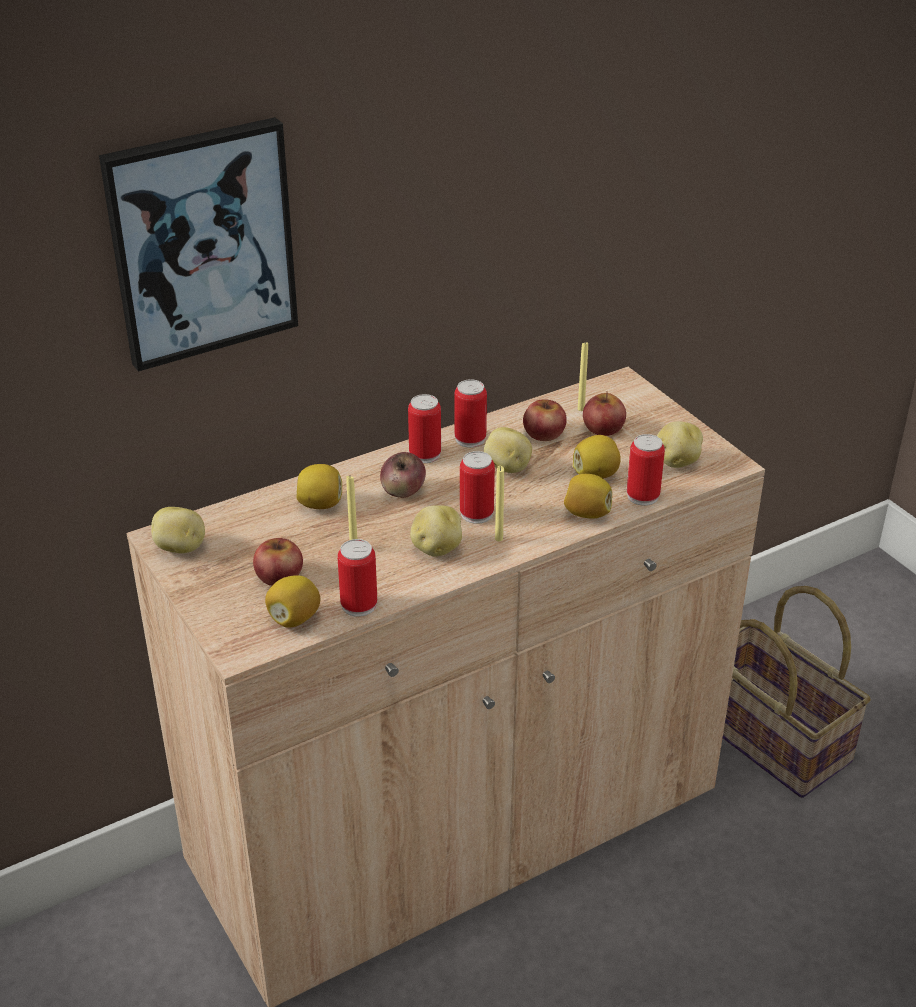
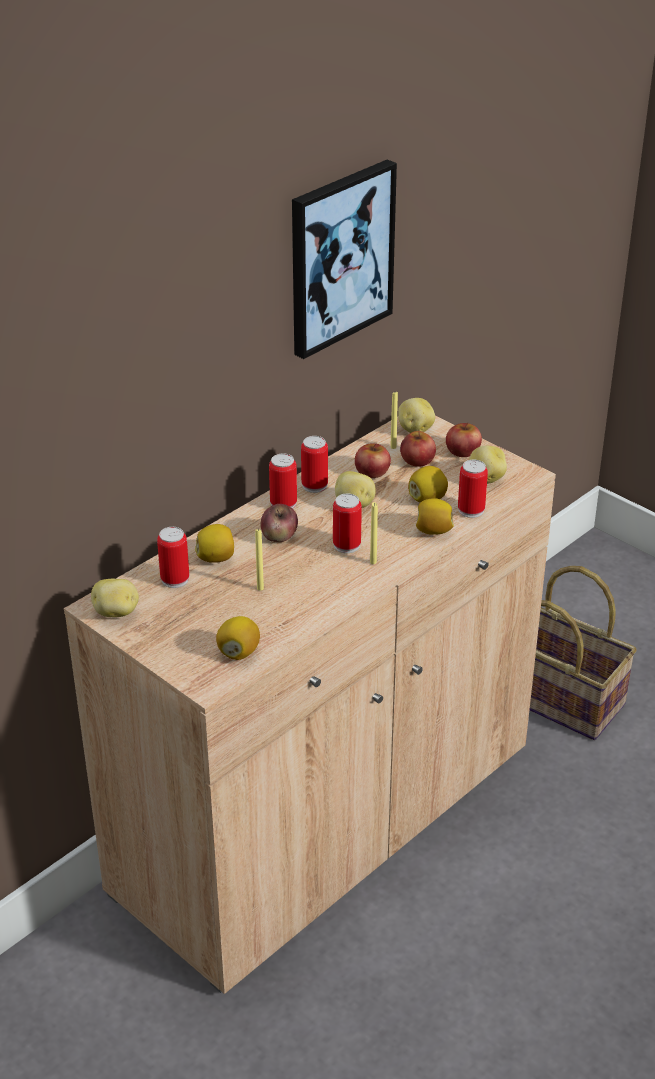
camera: 15 degrees left, 0 degrees up
(201, 243) = (113, 355): picture -> picture (340, 257)
(279, 575) = (210, 621): apple -> apple (462, 450)
(359, 605) = (285, 633): can -> can (175, 579)
(436, 548) = (326, 578): potato -> potato (414, 429)

